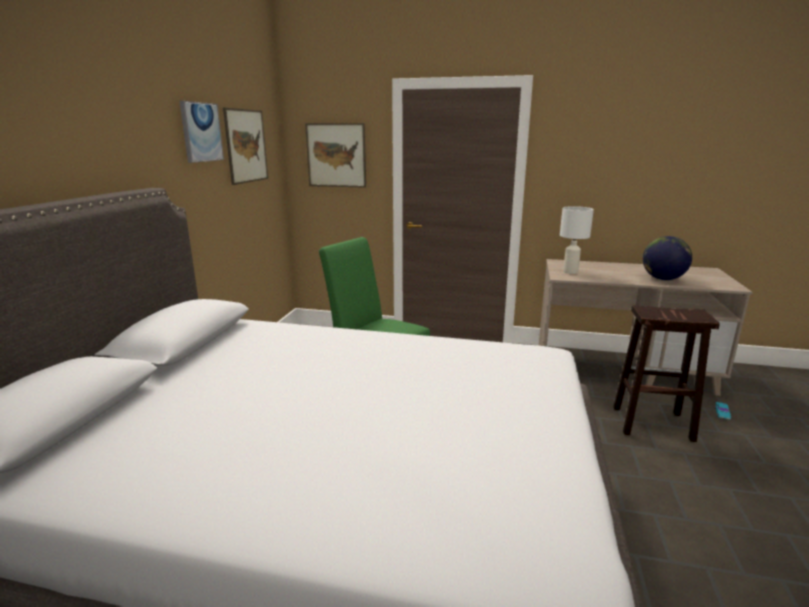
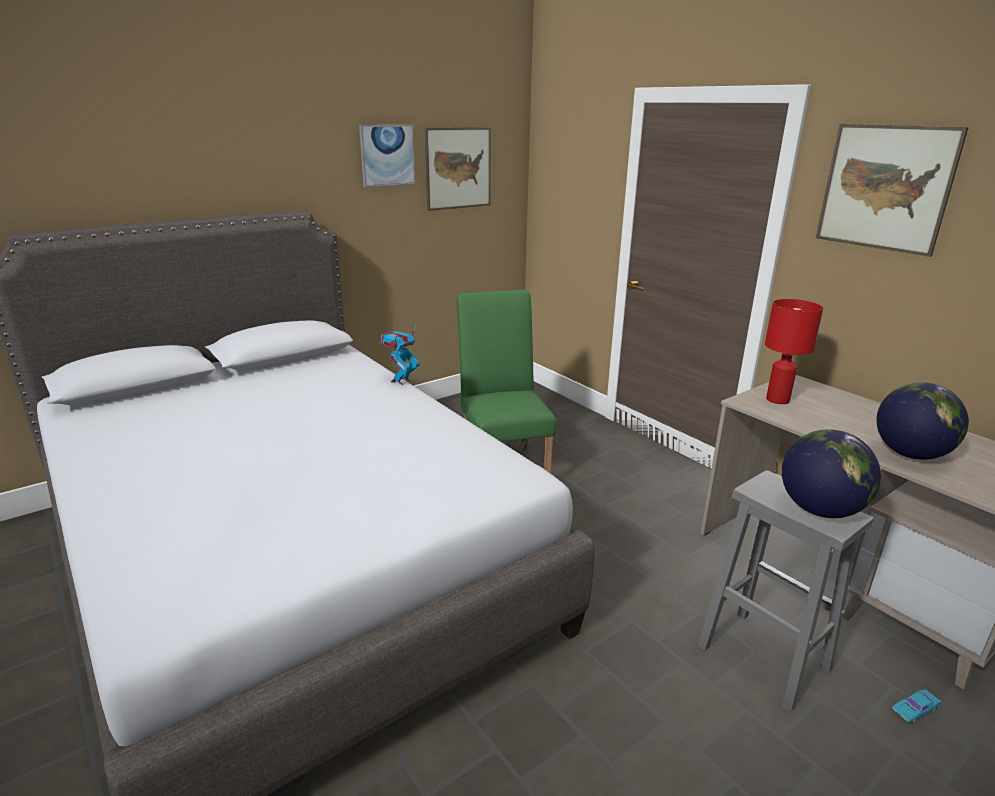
camera: 40 degrees right, 5 degrees up
(336, 155) = (572, 183): picture -> picture (885, 188)
(337, 327) = (401, 381): none -> toy robot
(570, 272) = (777, 399): white table lamp -> red table lamp
(651, 423) = (761, 656): brown stool -> grey stool
(686, 314) = (820, 510): none -> globe

